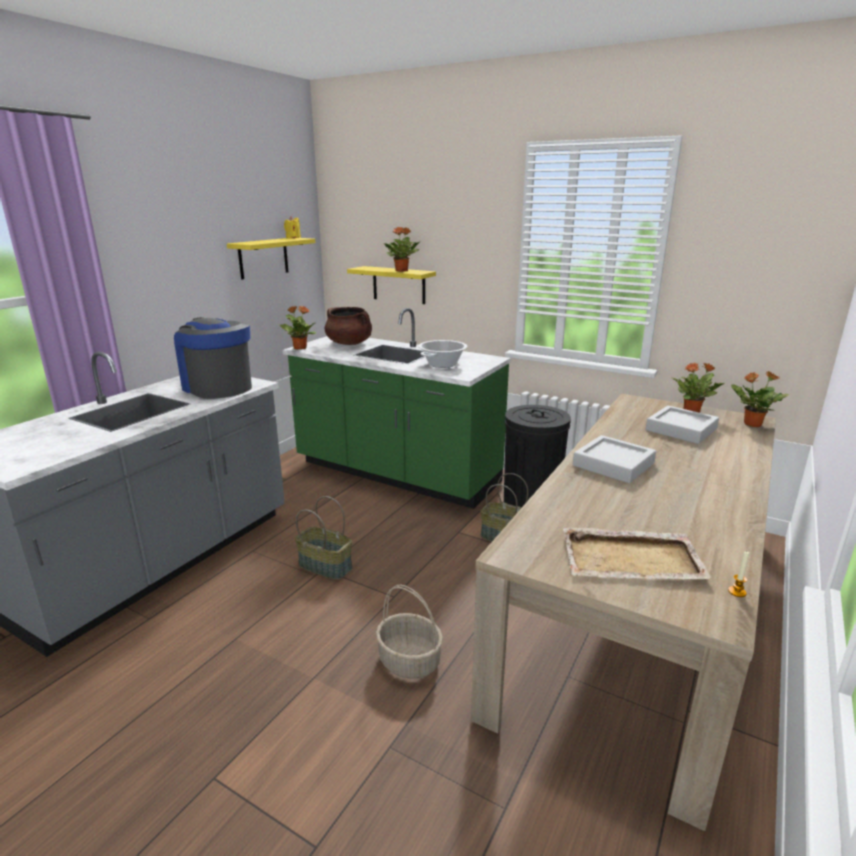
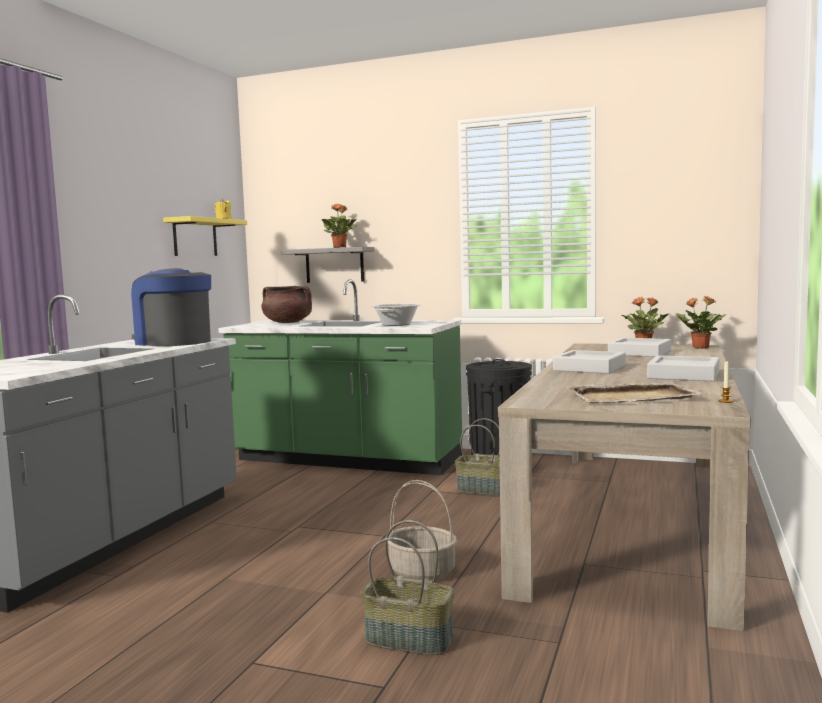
camera: 10 degrees left, 15 degrees down
(299, 348) = (236, 326): potted plant -> none
(326, 566) = (301, 524): basket -> basket (410, 639)
(399, 285) = (334, 265): yellow shelf -> grey shelf
(710, 501) = (683, 375): none -> grey tray

